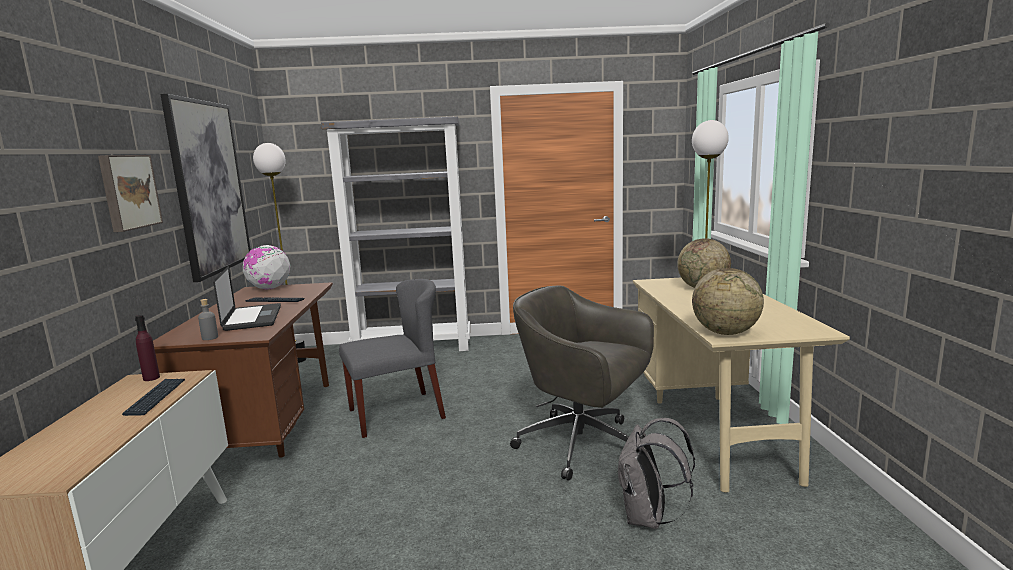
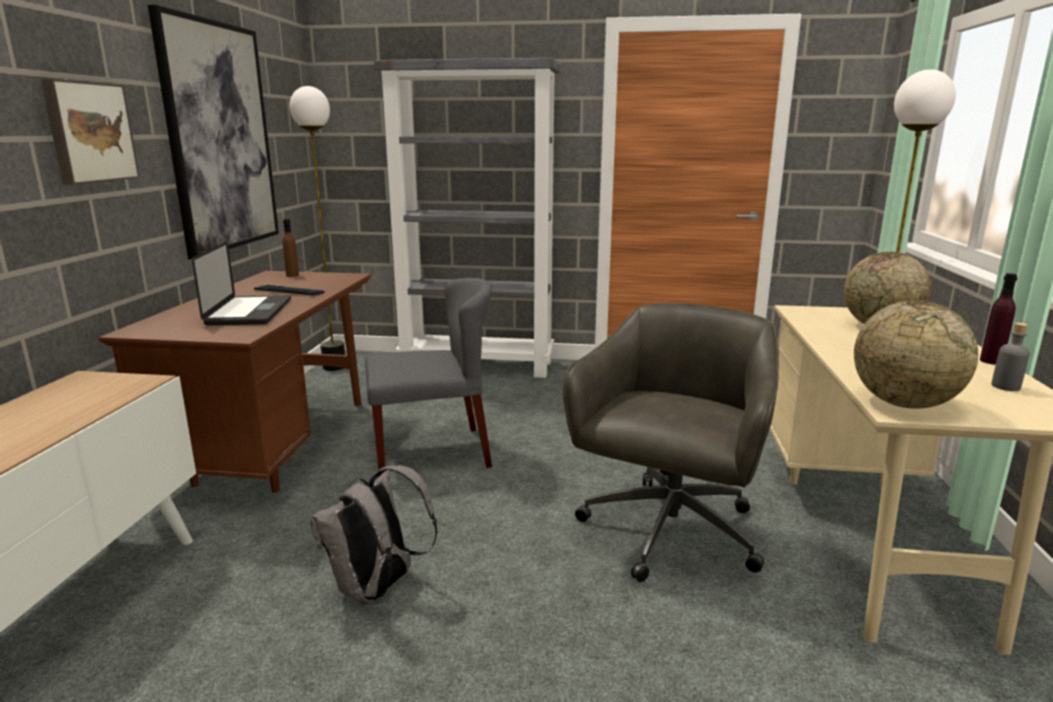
camera: 10 degrees right, 5 degrees up
(151, 378) = (100, 378): purple bottle -> purple bottle (991, 361)
(156, 397) = (88, 406): keyboard -> none
(210, 338) = (183, 333): grey bottle -> grey bottle (1005, 387)
(269, 288) = (292, 275): globe -> brown bottle
(583, 445) = (668, 533): grey office chair -> grey office chair turned 75 degrees clockwise
(648, 518) = (742, 665): grey backpack -> grey backpack (377, 589)

